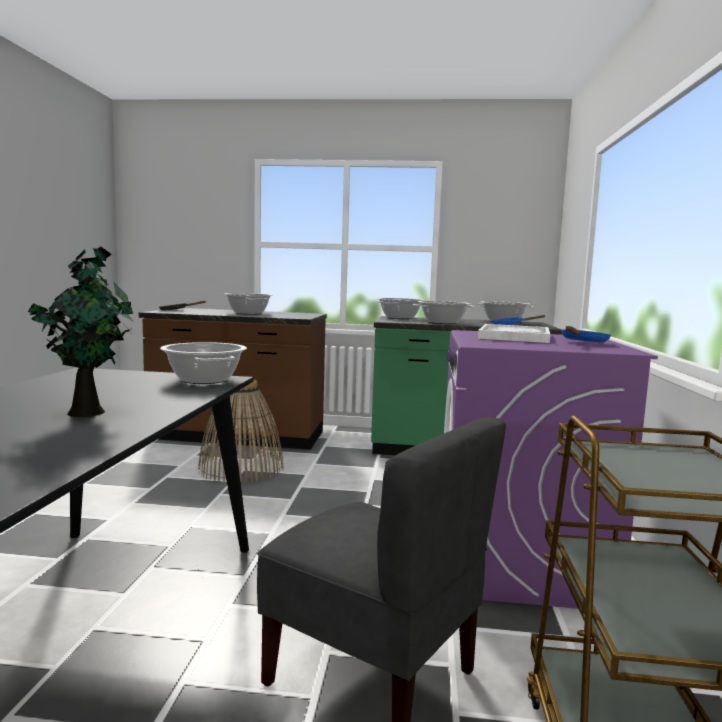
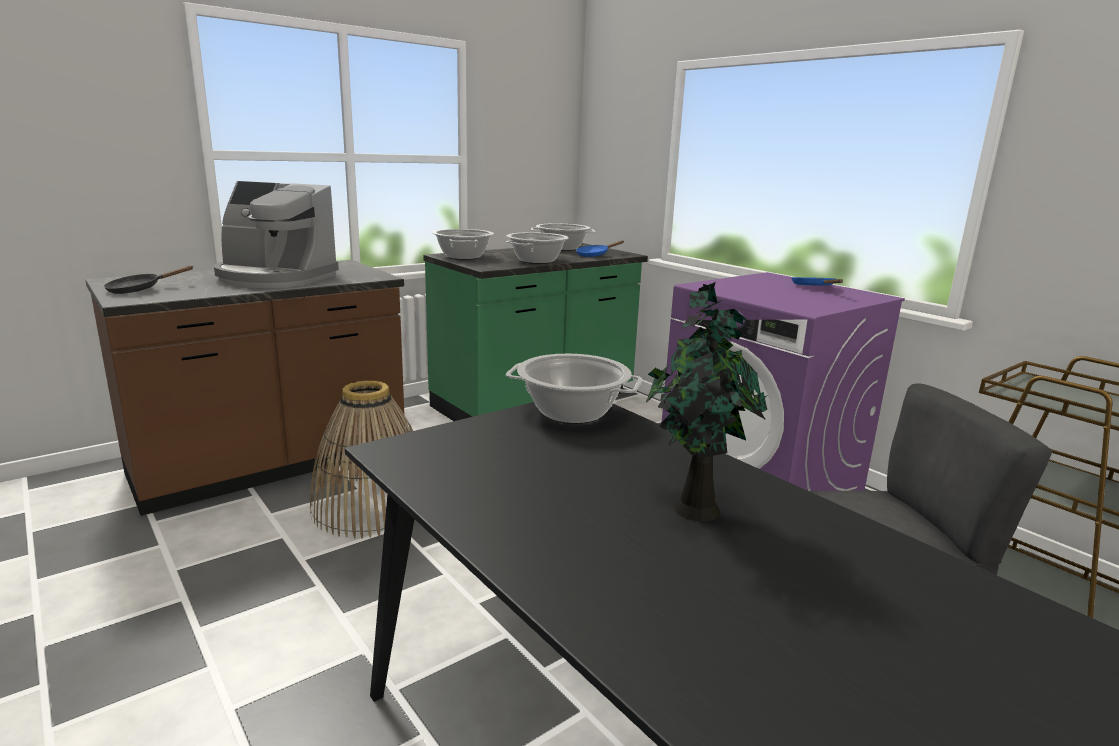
camera: 45 degrees left, 10 degrees up
(248, 313) = (275, 278): cooking pot -> coffee machine
(514, 336) = (754, 287): white tray -> none

